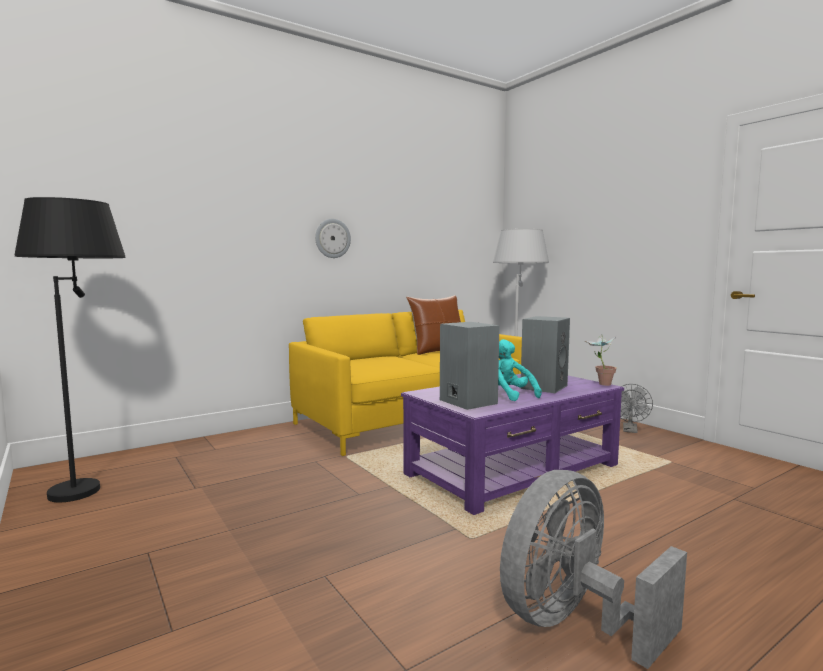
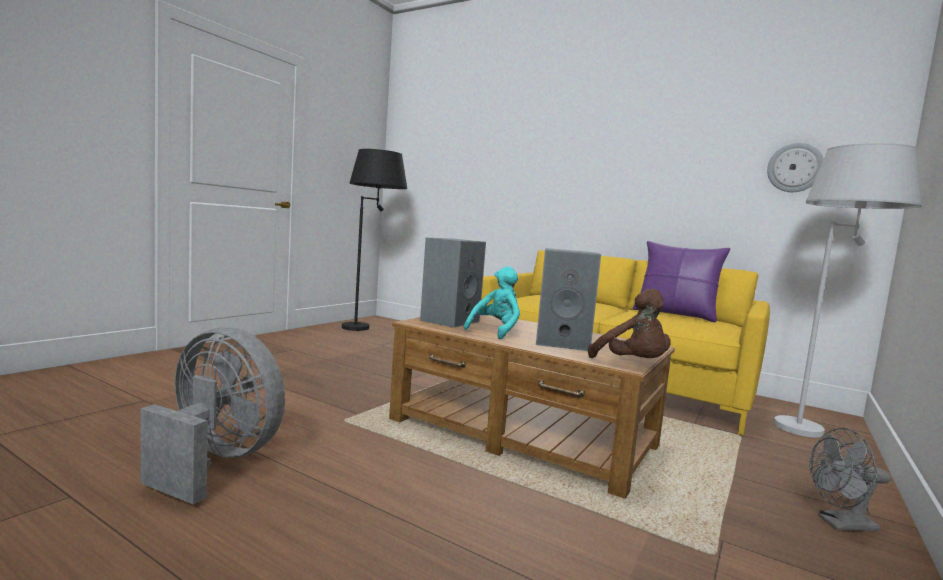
camera: 65 degrees right, 0 degrees up
(332, 238) = (595, 175): wall clock -> wall clock (795, 168)
(437, 351) = (675, 314): brown pillow -> purple pillow
(514, 470) = (522, 434): purple coffee table -> brown coffee table
(600, 384) = (633, 365): potted plant -> brown plush toy

